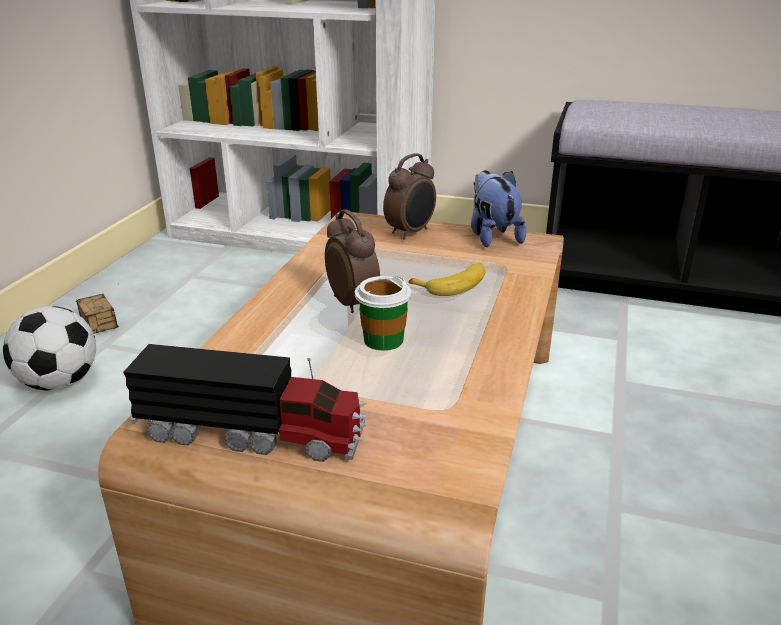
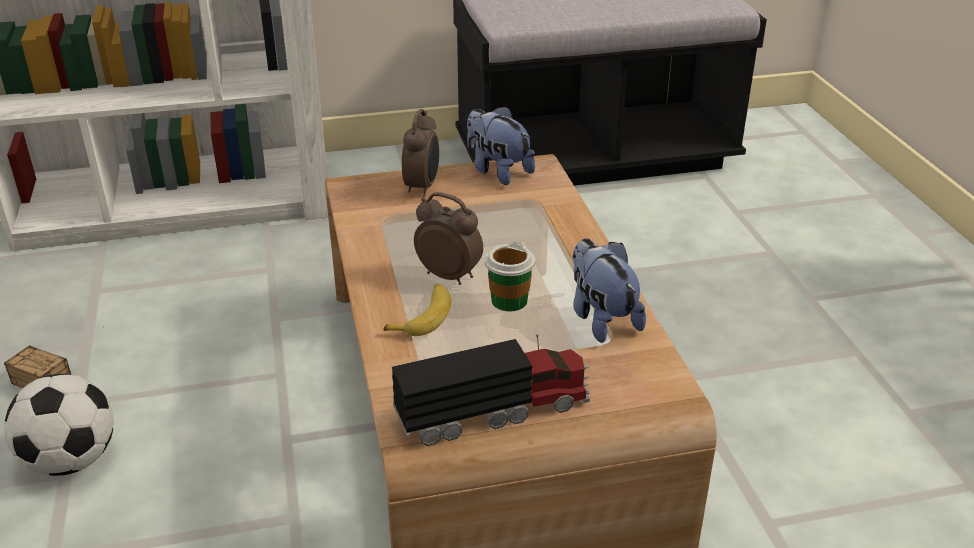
camera: 30 degrees left, 5 degrees up
(453, 285) = (513, 231): banana -> banana (423, 316)
(458, 384) = (601, 318): none -> plush toy

